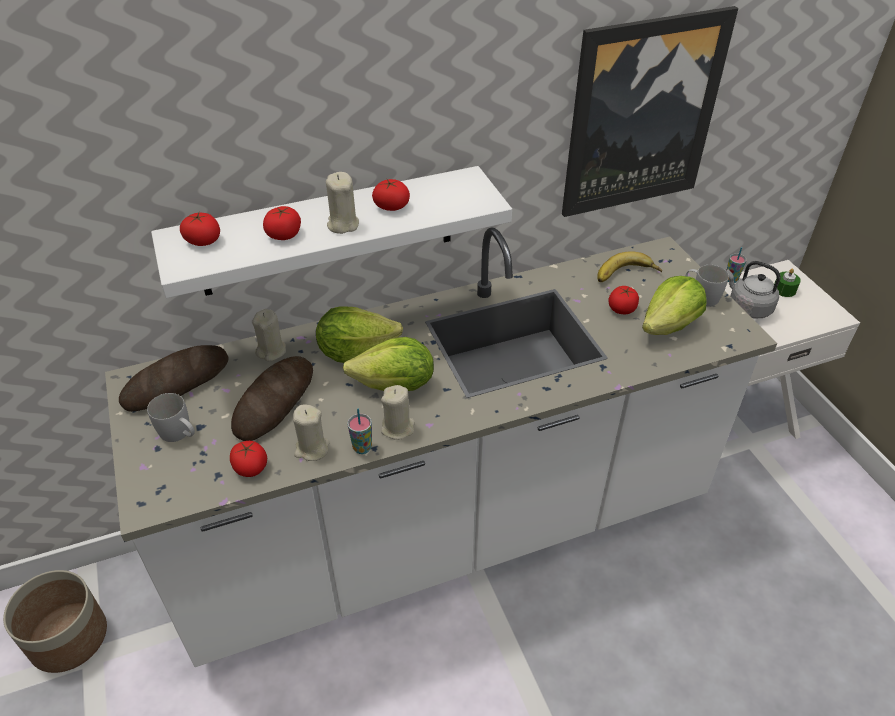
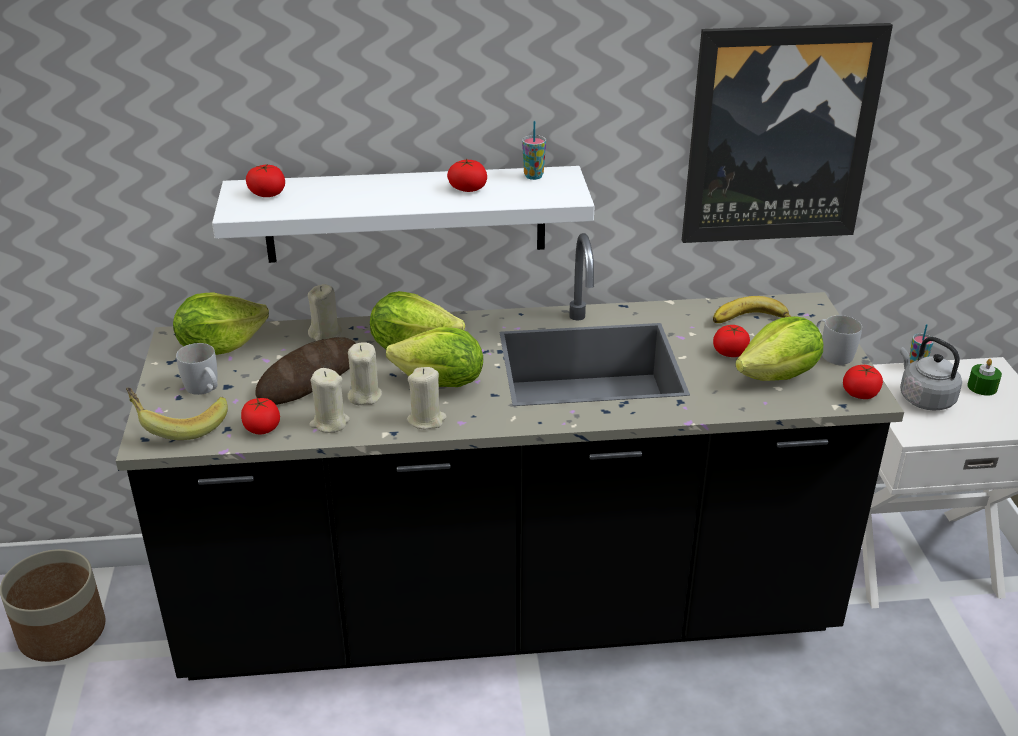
camera: 15 degrees right, 10 degrees down
(169, 479) = (179, 424): none -> banana
(176, 382) = (220, 346): bread -> lettuce
(284, 234) = (347, 198): tomato -> tomato (860, 393)
(343, 224) = (410, 197): beige candle -> beige candle (364, 395)
(362, 448) = (381, 430): cup -> cup (533, 176)
(447, 531) = (509, 613): white counter -> black counter

